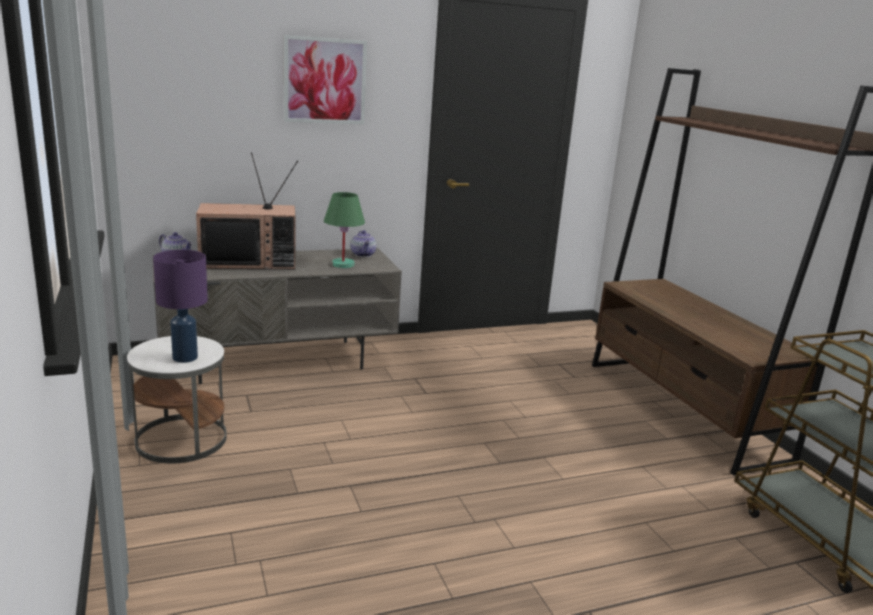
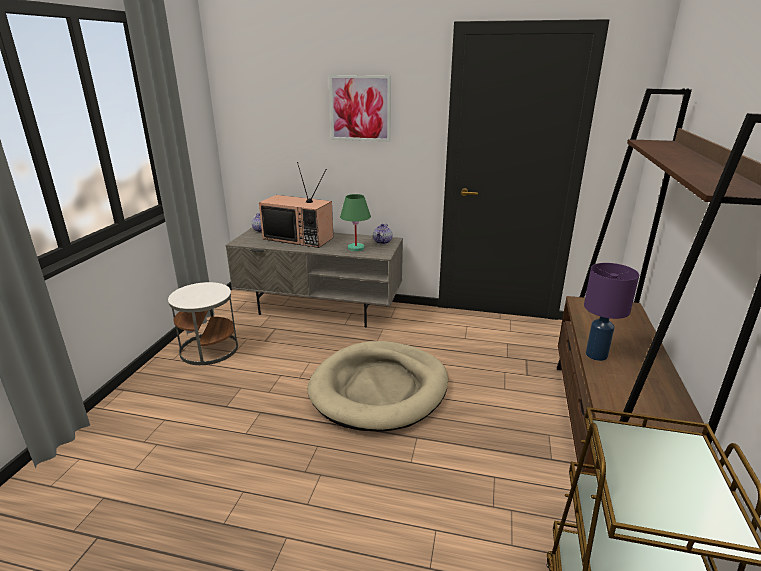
camera: 35 degrees right, 5 degrees up
(185, 358) = (197, 299): purple table lamp -> purple table lamp (596, 355)
(455, 425) = (379, 389): none -> beige dog bed

